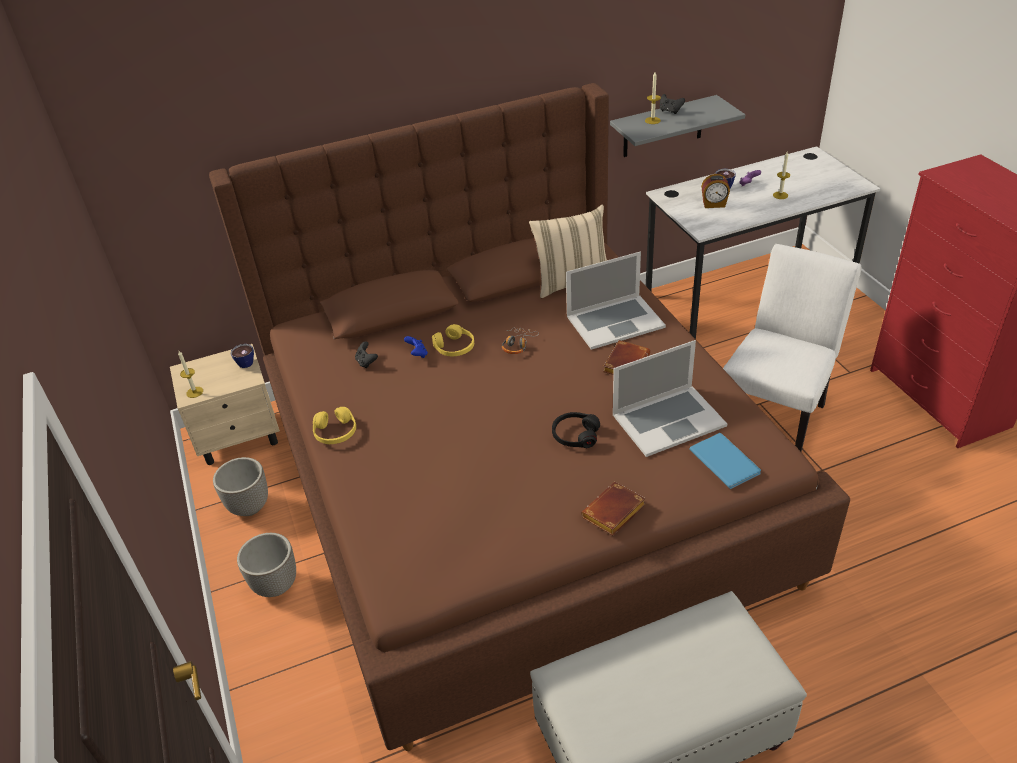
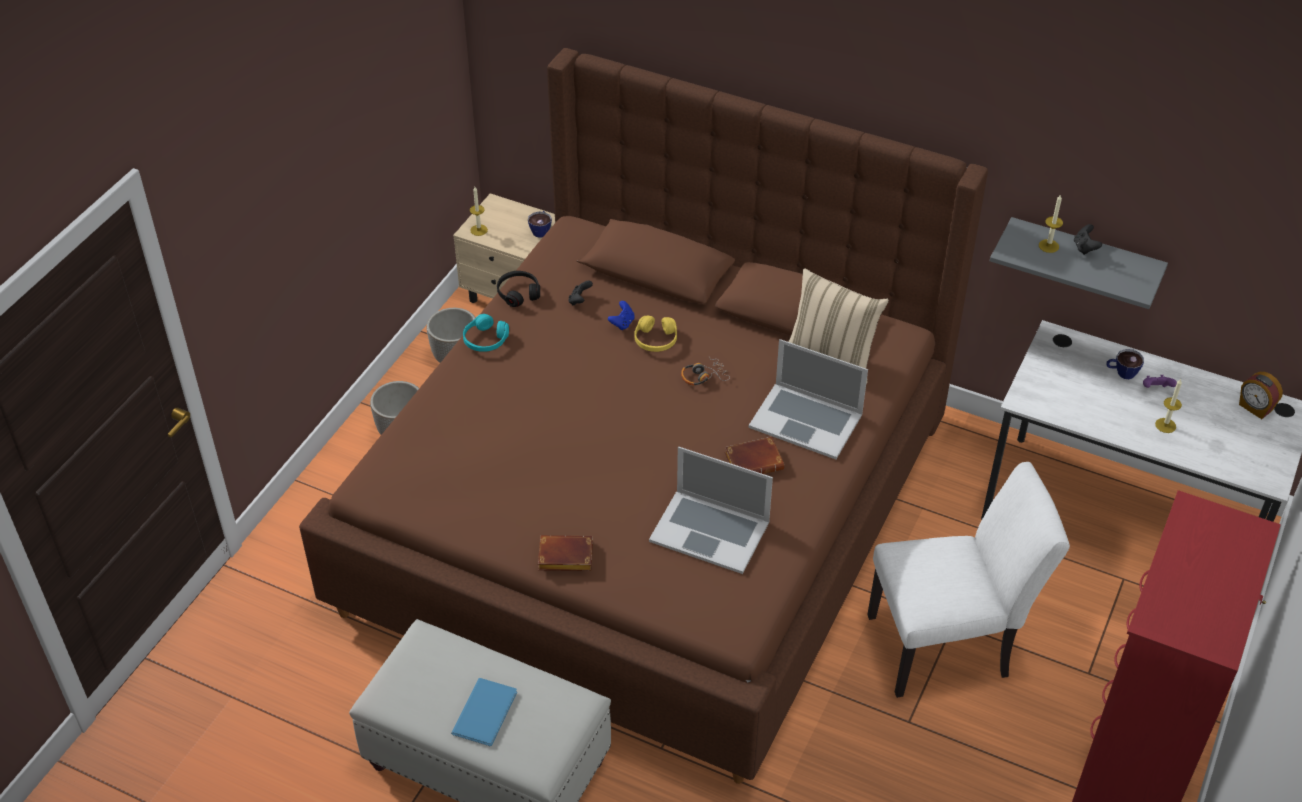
camera: 45 degrees right, 5 degrees up
(335, 432) = (485, 340): yellow headphones -> turquoise headphones
(575, 435) = (629, 482): black headphones -> black headphones (518, 293)
(714, 204) = (1081, 383): alarm clock -> alarm clock (1255, 408)
(725, 460) = (697, 594): blue book -> blue book (487, 712)

